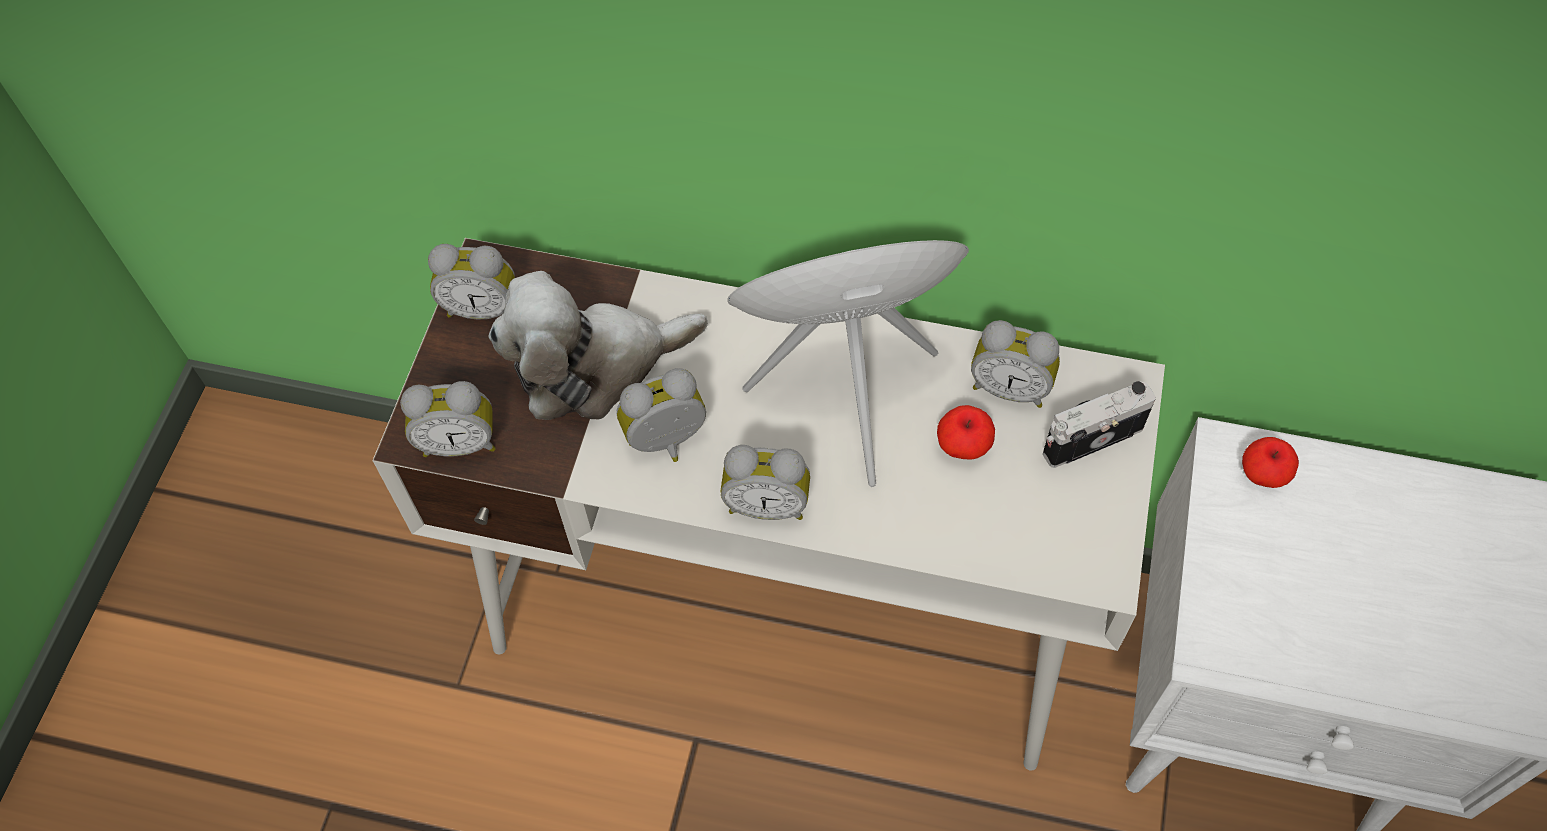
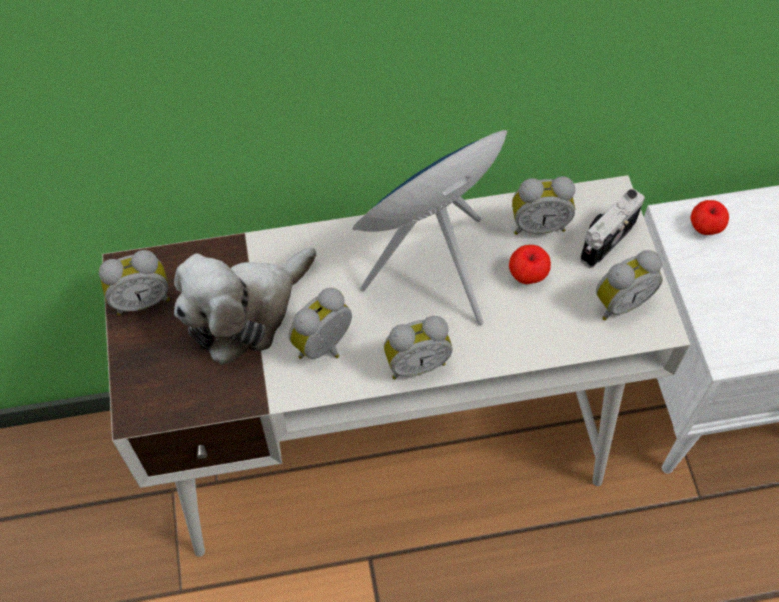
camera: 25 degrees left, 0 degrees up
(460, 441) = (172, 402): alarm clock -> alarm clock (619, 301)

